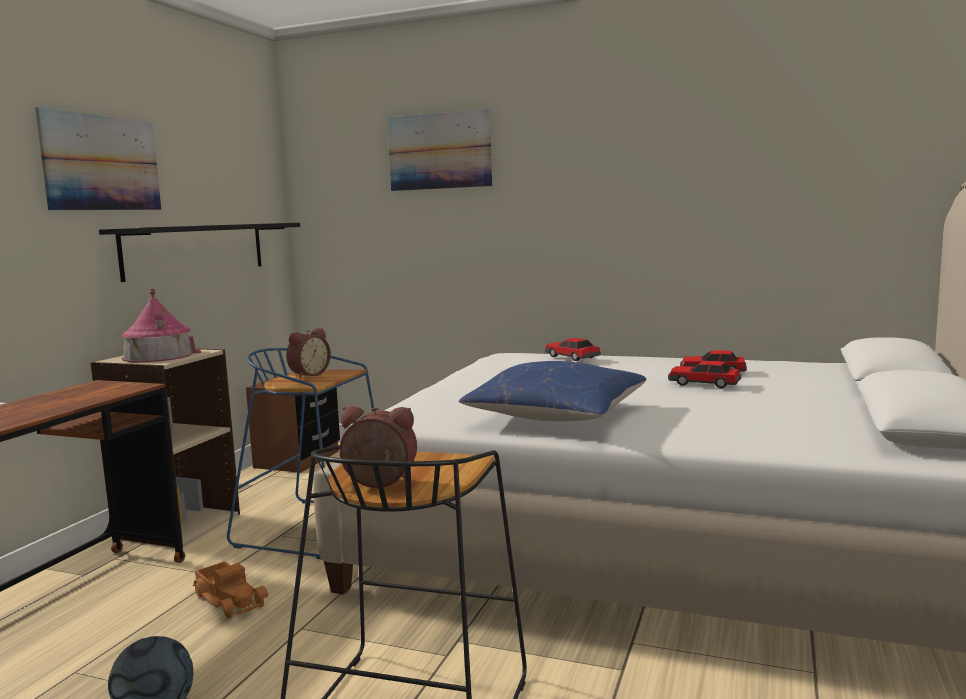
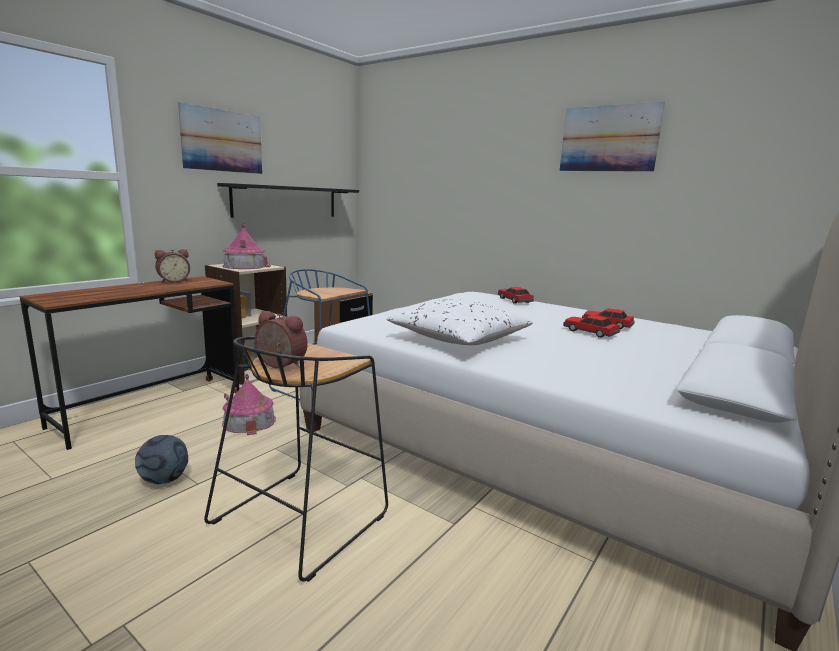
camera: 15 degrees right, 5 degrees up
(231, 599) = (249, 421): toy truck -> toy house
(308, 374) = (328, 289): alarm clock -> alarm clock (173, 281)
(439, 151) = (451, 146): picture -> picture (609, 138)
(557, 416) = (459, 339): blue pillow -> white pillow

